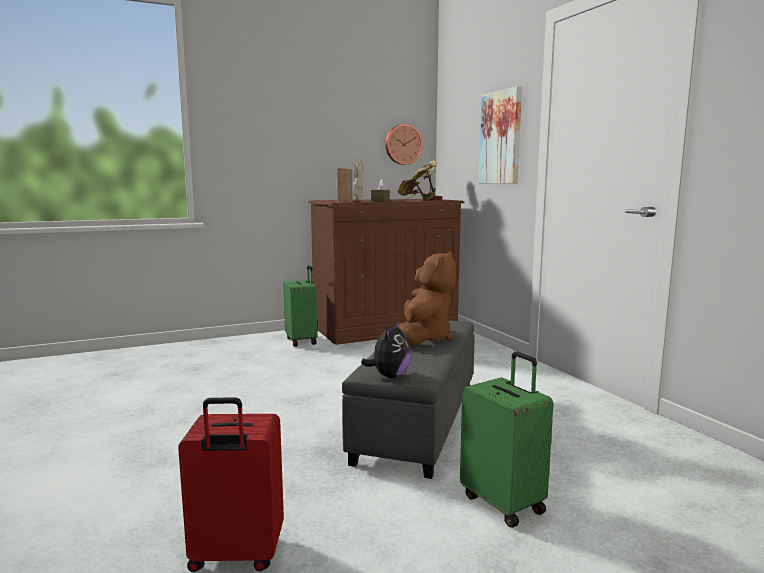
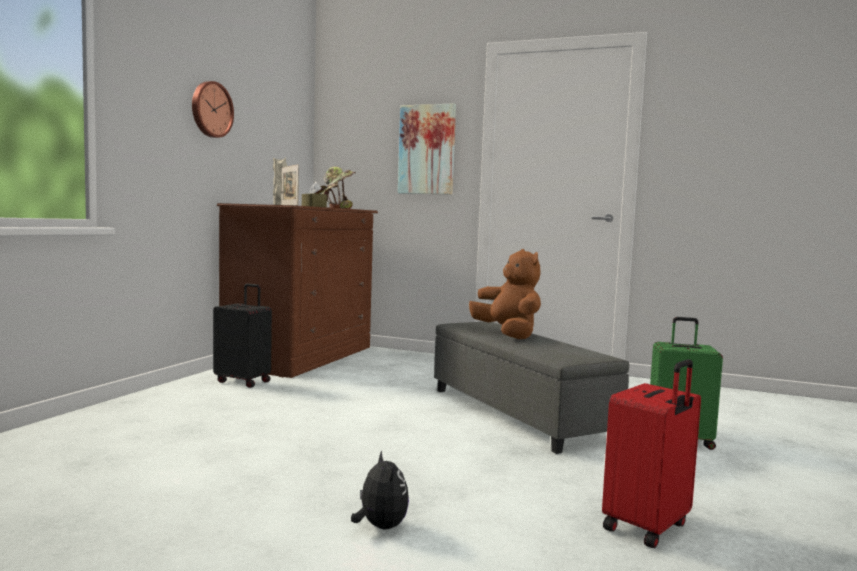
camera: 45 degrees left, 5 degrees down
(302, 341) = (244, 381): green suitcase -> black suitcase
(389, 376) = (581, 357): plush toy -> plush toy (380, 526)
(403, 144) = (292, 146): wall clock -> wall clock (210, 109)

